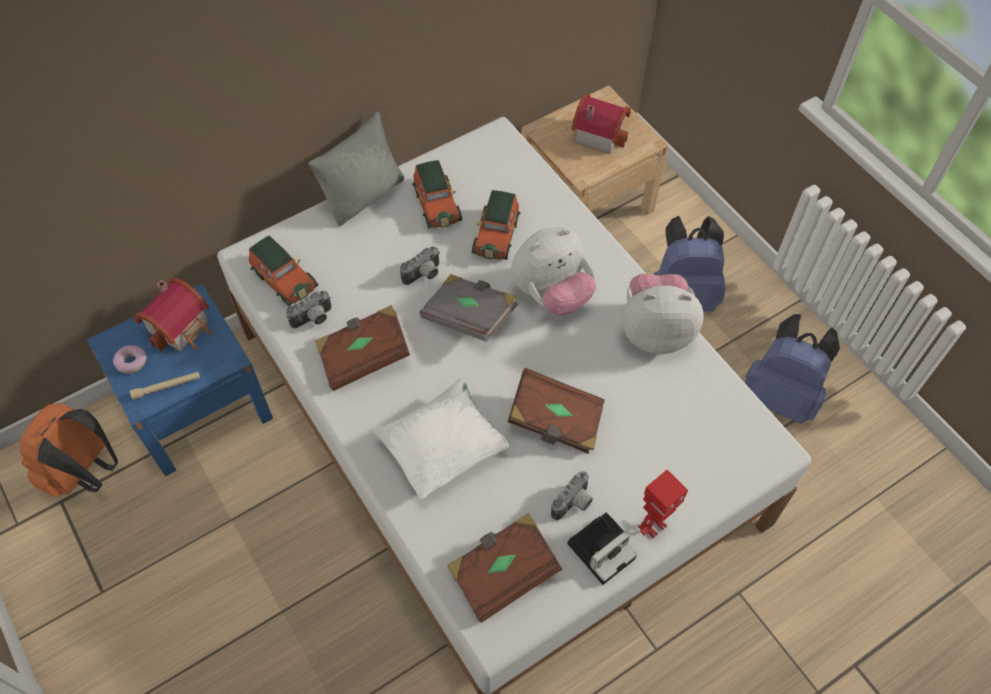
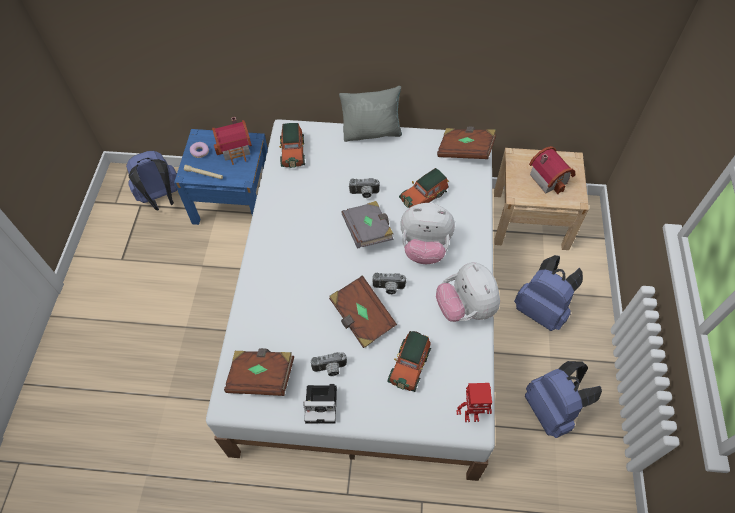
camera: 40 degrees right, 0 degrees up
(86, 472) = (161, 198): orange backpack -> blue backpack
(313, 320) = (288, 182): camera -> camera (388, 289)
(364, 356) = (296, 216): brown book -> brown book (465, 150)
(436, 203) = (406, 159): toy car -> toy car (410, 364)
(444, 449) = (291, 291): white pillow -> none
(653, 526) = (362, 413): toy robot -> toy robot (471, 415)
(655, 331) = (465, 308): plush toy -> plush toy turned 150 degrees counterclockwise

